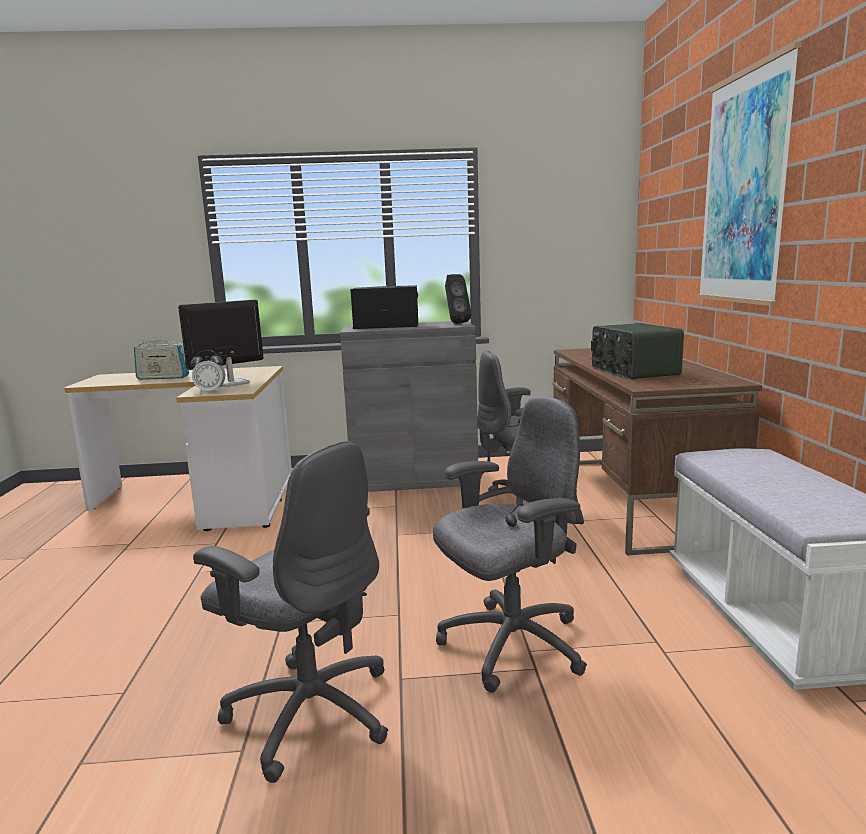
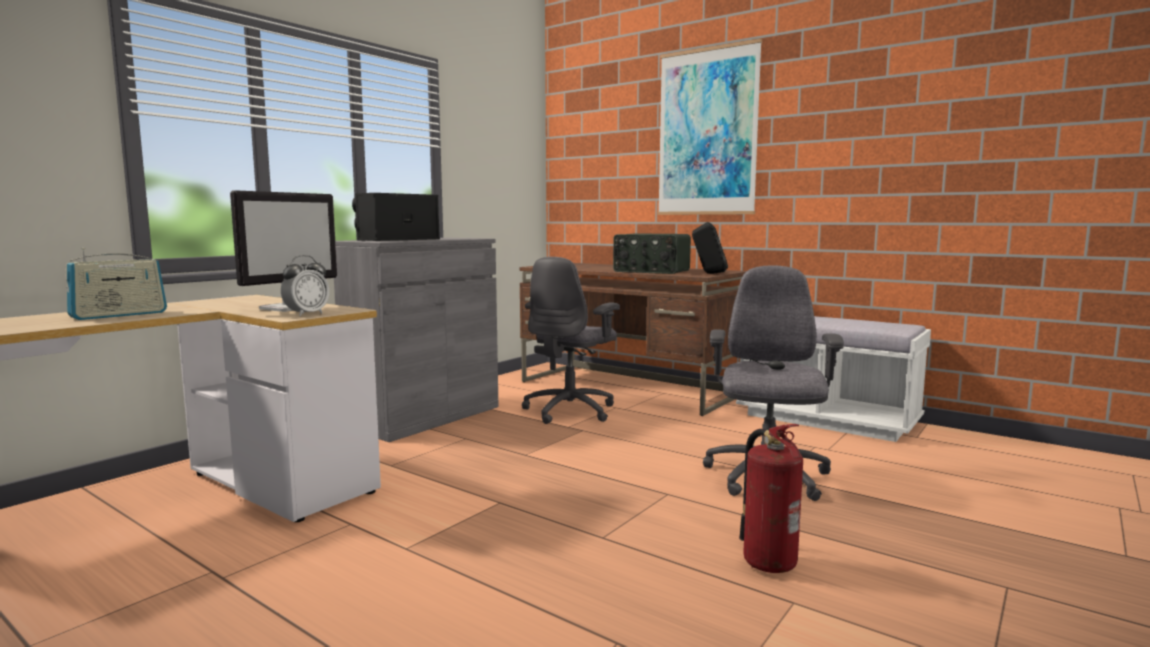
camera: 50 degrees left, 5 degrees down
(230, 384) = (288, 308): monitor -> monitor turned 150 degrees counterclockwise
(309, 711) = (768, 562): grey office chair -> fire extinguisher
(456, 323) = (460, 238): black speaker -> black speaker (709, 273)

